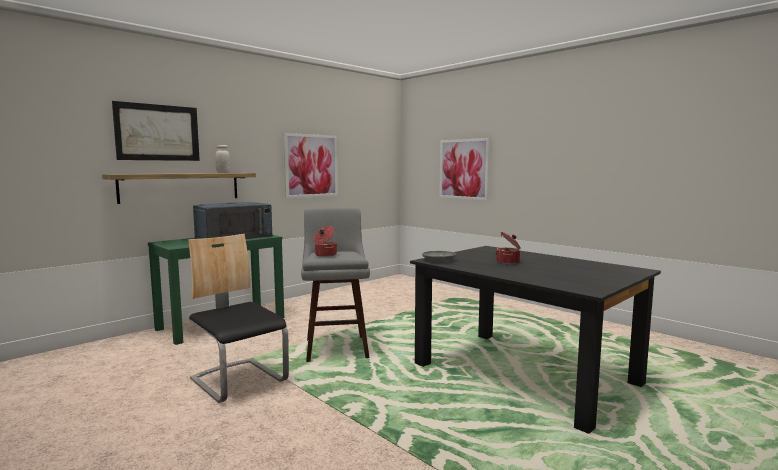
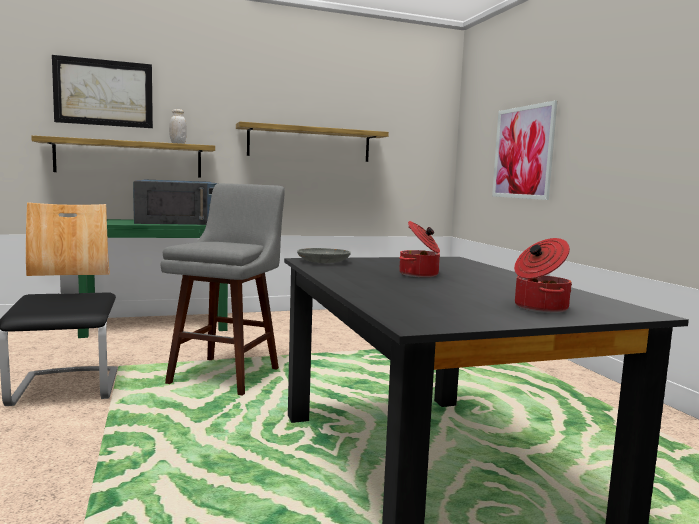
camera: 25 degrees right, 0 degrees up
(311, 165) = (309, 143): picture -> shelf
(325, 255) = (203, 242): cooking pot -> cooking pot (539, 307)

